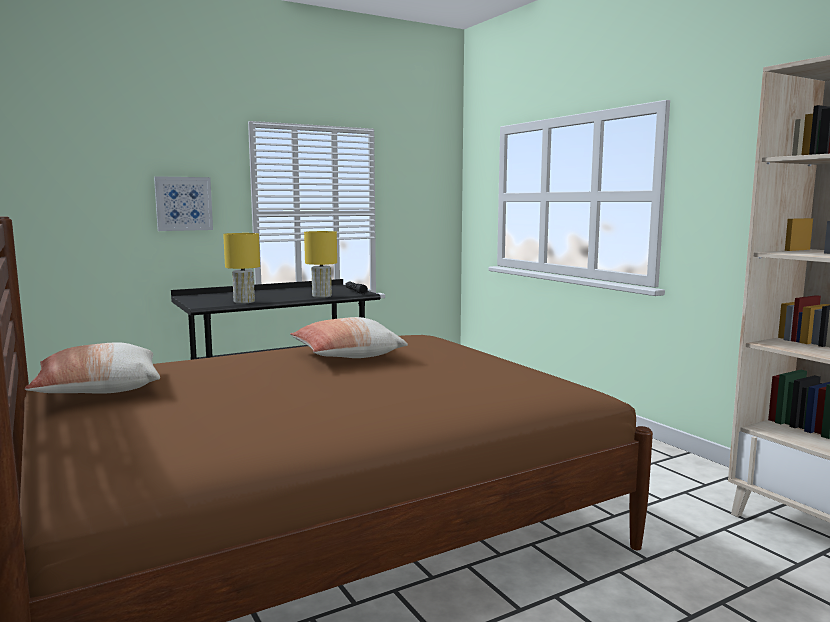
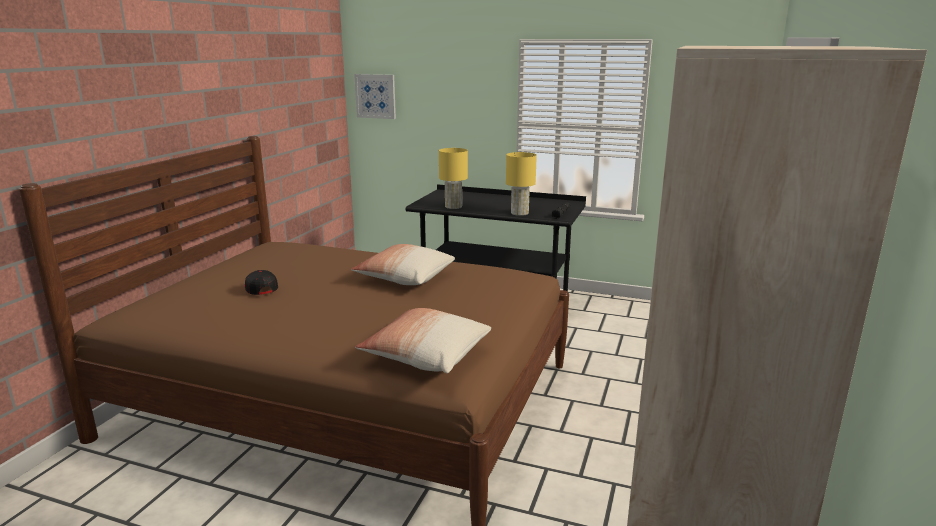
camera: 50 degrees right, 10 degrees up
(98, 390) = (251, 258): pillow -> pillow (426, 356)
(183, 203) = (462, 113): picture -> picture (375, 96)
(224, 401) = (260, 288): none -> black cap

